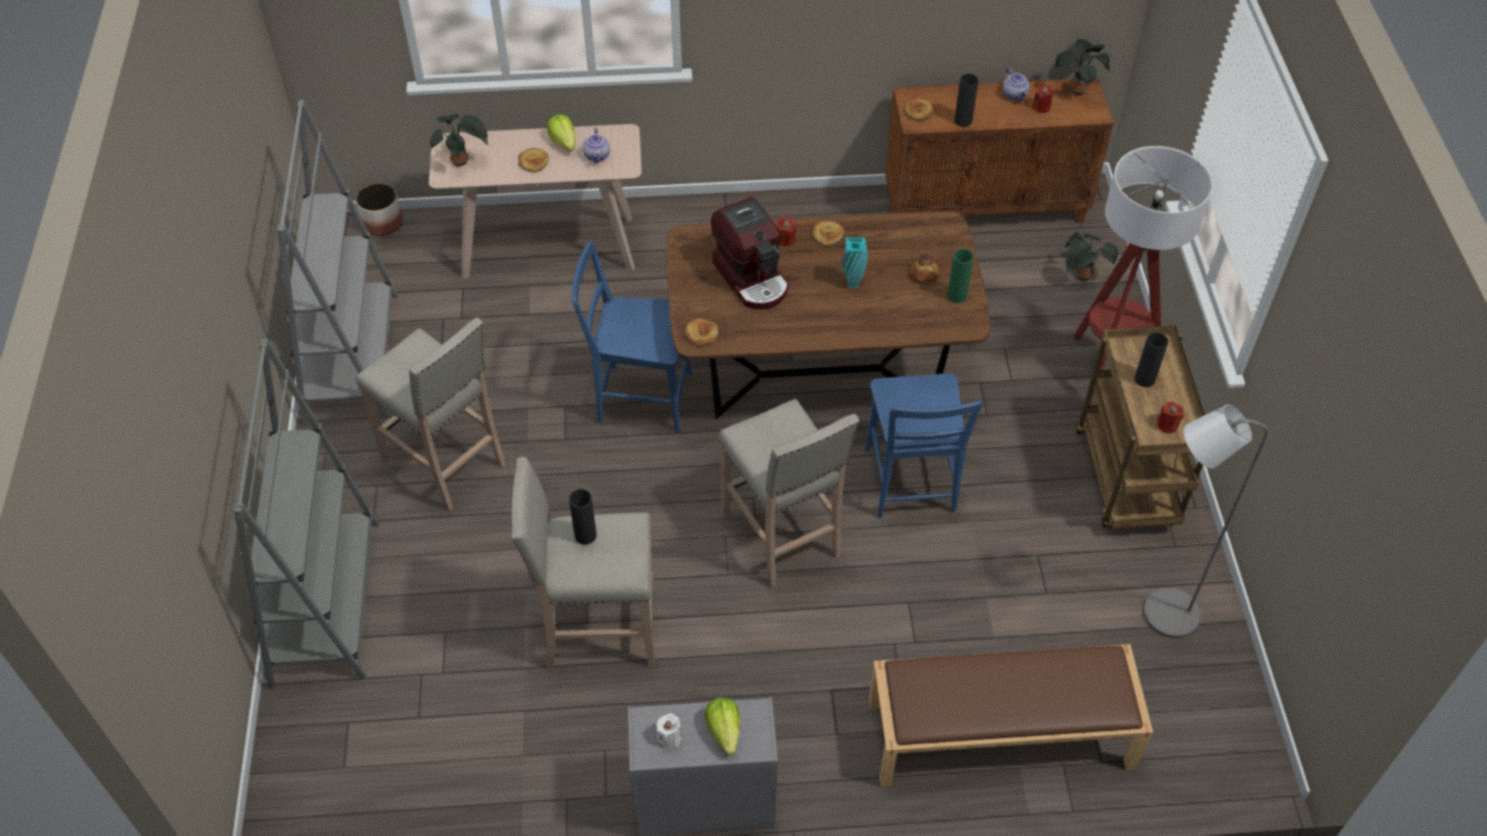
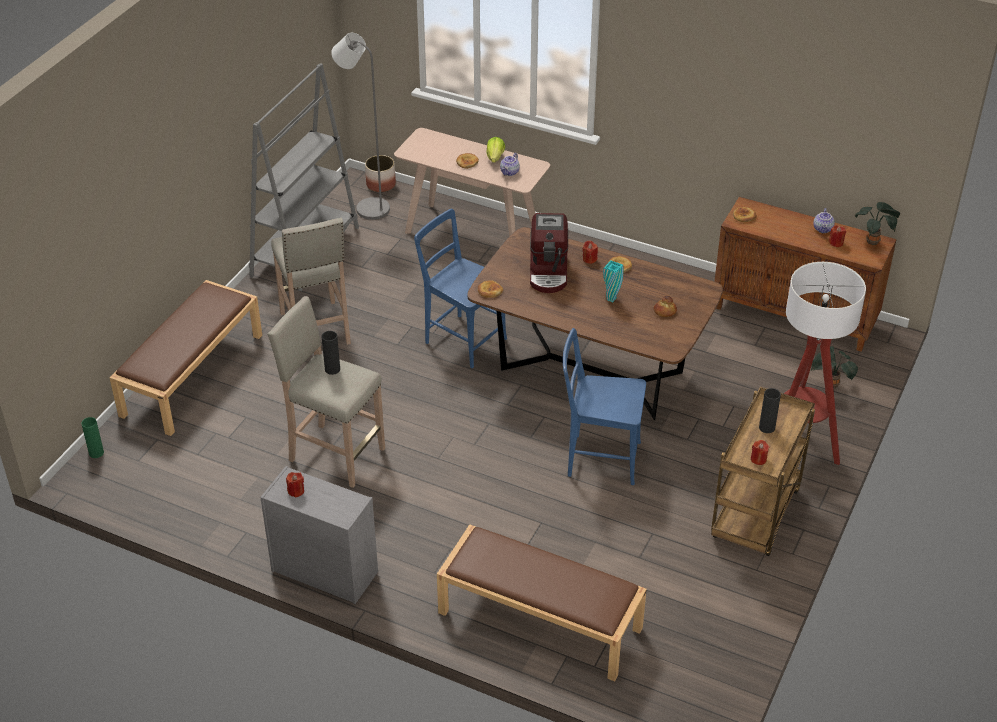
camera: 30 degrees right, 10 degrees down
(326, 602) = (192, 374): grey bookcase -> brown bench
(462, 162) = (423, 147): potted plant -> none
(669, 738) = (296, 491): white candle -> red candle
(724, 731) = (330, 502): lettuce -> none
(782, 536) = (489, 452): beige stool -> none
(910, 485) = (599, 458): blue chair -> blue chair turned 75 degrees clockwise
(957, 296) = (676, 331): green vase -> green vase (96, 453)
(963, 121) = (771, 232): black vase -> none
(1159, 614) = (709, 603): grey floor lamp -> grey floor lamp (367, 207)

